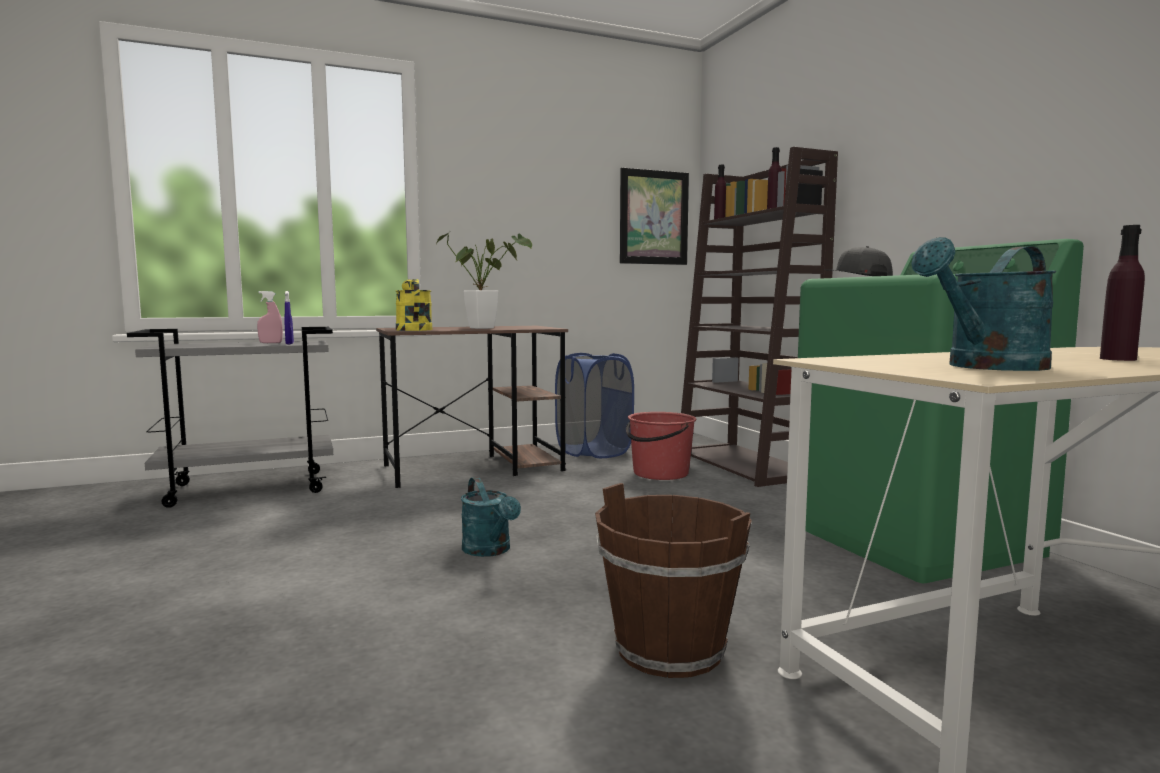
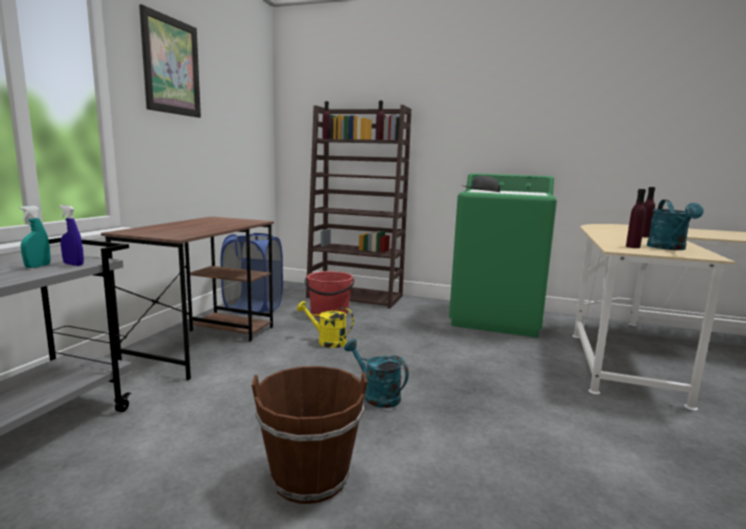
camera: 50 degrees left, 5 degrees up
(270, 343) = (37, 266): pink spray bottle -> turquoise spray bottle
(413, 329) = (172, 233): yellow watering can -> yellow watering can (327, 341)
(487, 328) = (215, 225): potted plant -> none
(490, 551) = (376, 395): turquoise watering can -> turquoise watering can turned 150 degrees counterclockwise
(654, 217) = (255, 128): picture -> picture (171, 66)
(670, 649) = (554, 403): brown bucket -> brown bucket (310, 477)
(897, 361) = (633, 247): none -> purple bottle

